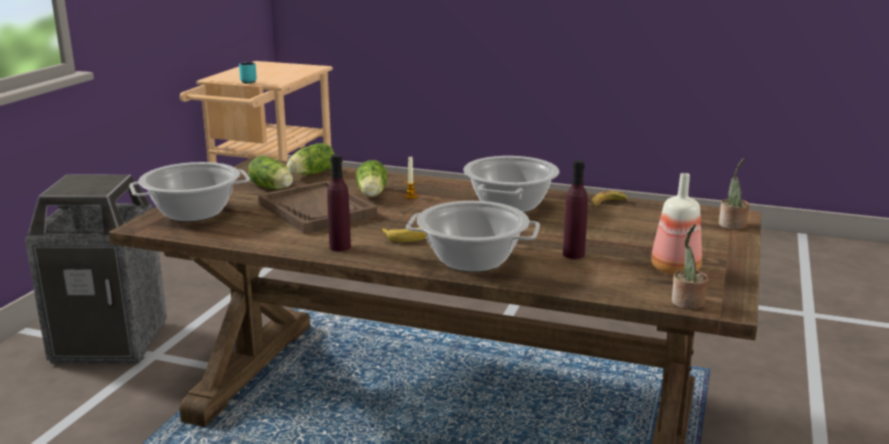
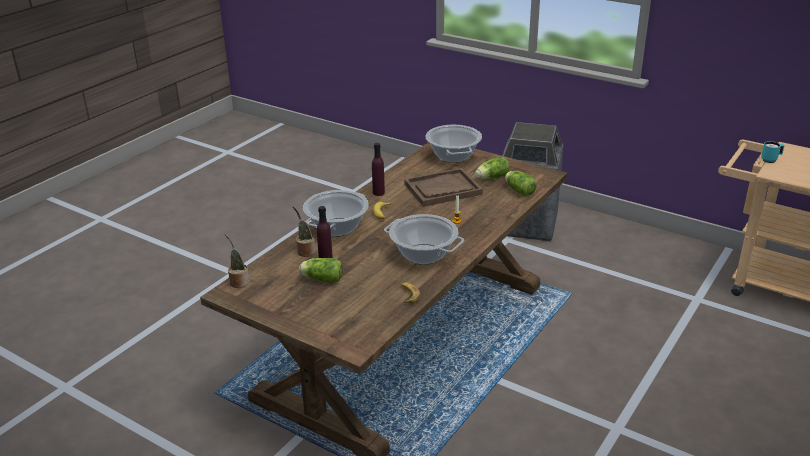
camera: 105 degrees right, 10 degrees up
(371, 195) = (465, 208): lettuce -> lettuce (321, 279)
(675, 270) = (281, 291): bottle -> none
(732, 225) = (337, 339): potted plant -> potted plant (305, 251)

